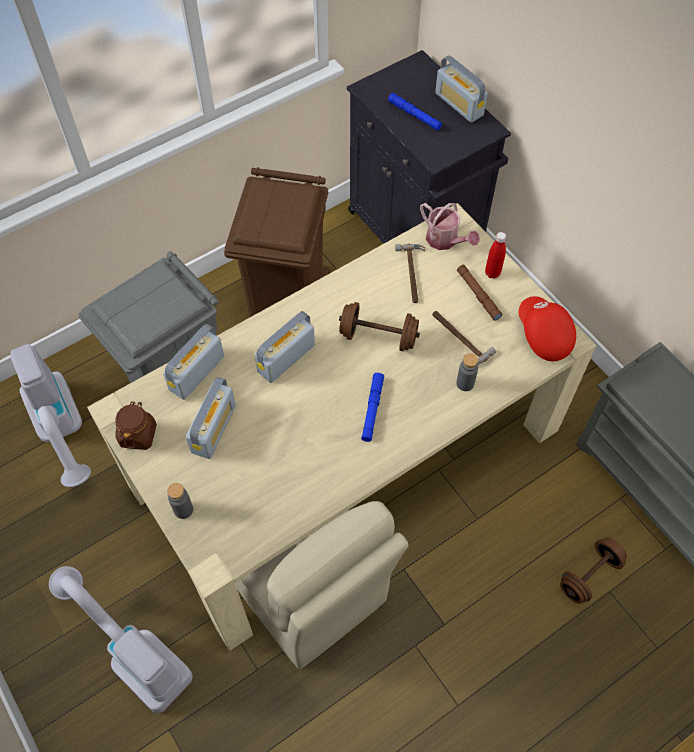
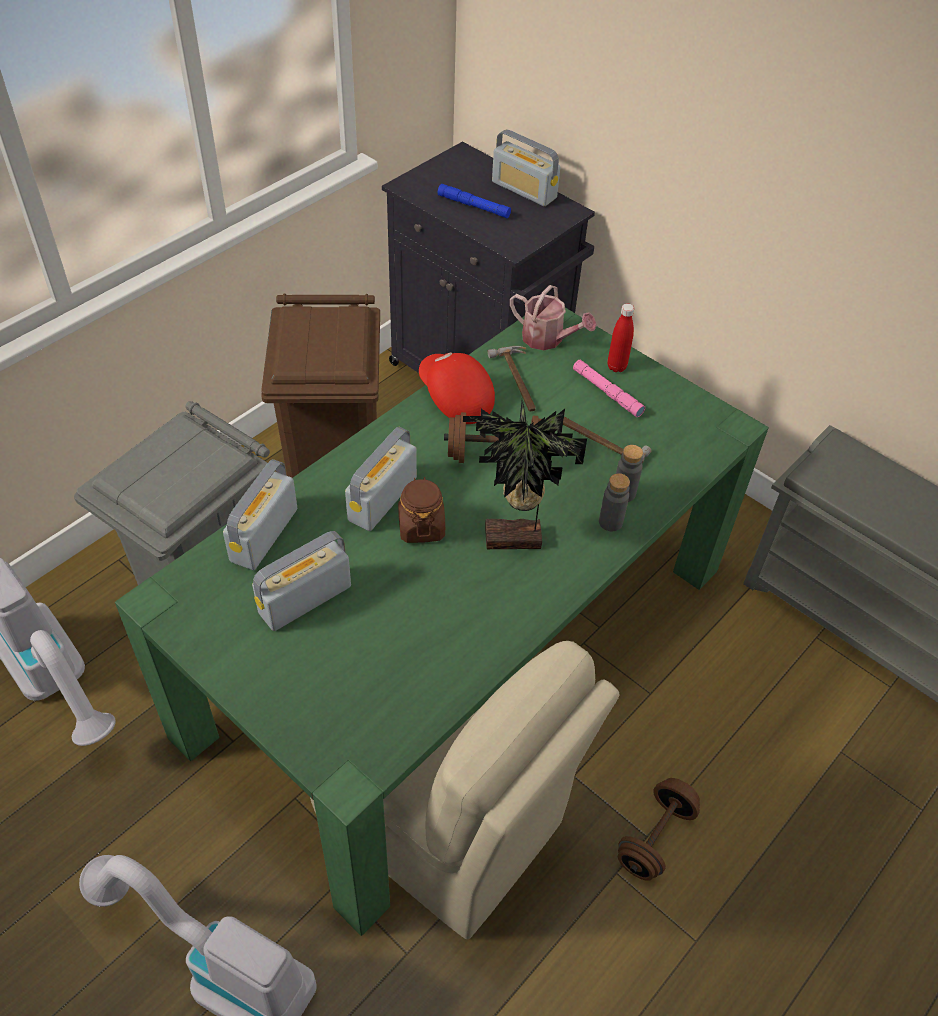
camera: 15 degrees left, 10 degrees down
(138, 434) = (198, 625): brown jar -> brown jar (421, 527)
(183, 510) = (287, 712): grey bottle -> grey bottle (610, 522)
(214, 428) = (305, 600): radio -> radio turned 135 degrees counterclockwise
(346, 457) = (461, 649): beige dining table -> green dining table
(372, 409) = (514, 542): blue flashlight -> potted plant
(478, 295) = (607, 392): brown flashlight -> pink flashlight
(543, 335) = (701, 425): red cap -> red cap (454, 398)
(589, 575) = (810, 737): brown dumbbell -> brown dumbbell (655, 838)

